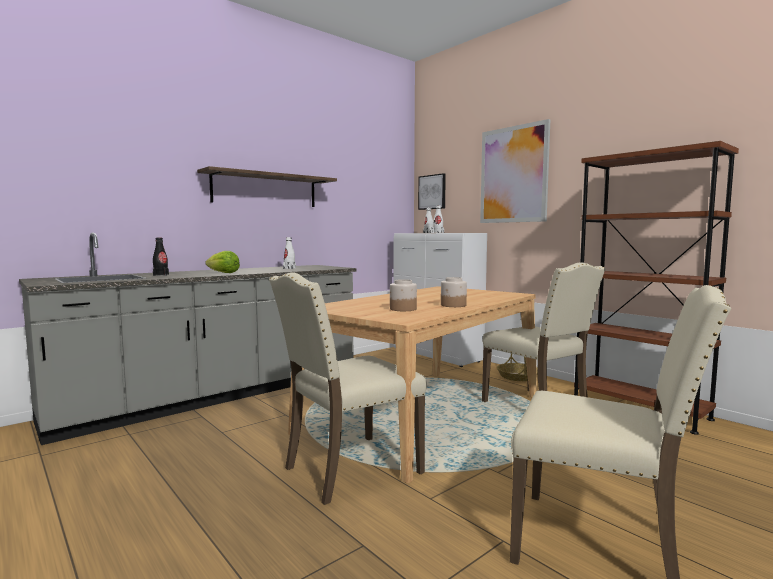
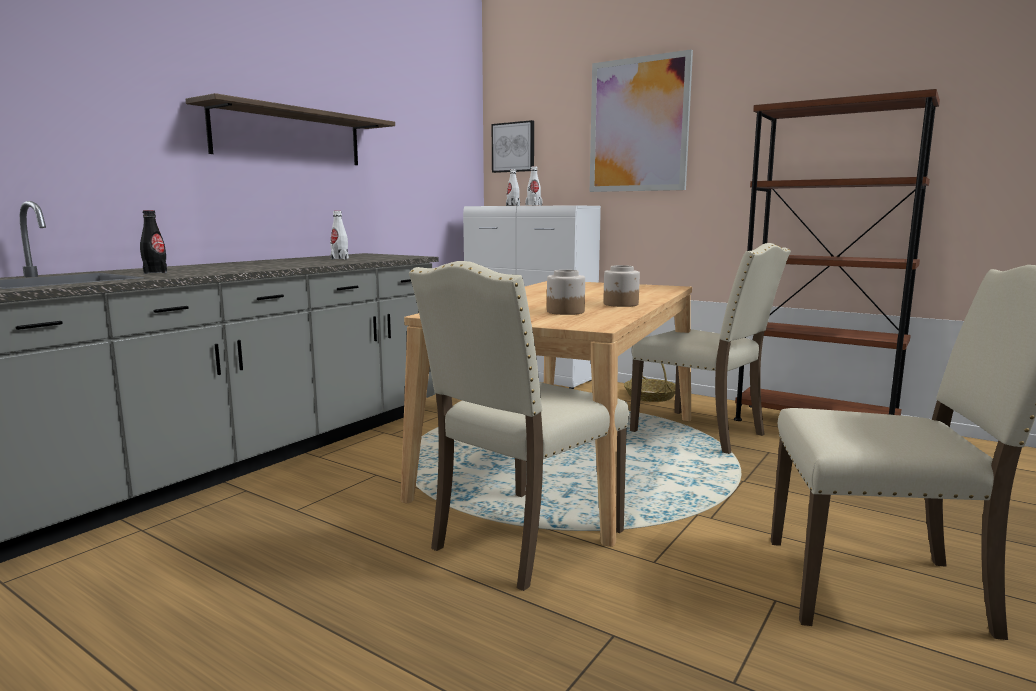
camera: 15 degrees left, 5 degrees up
(223, 273) = (254, 267): lettuce -> none

